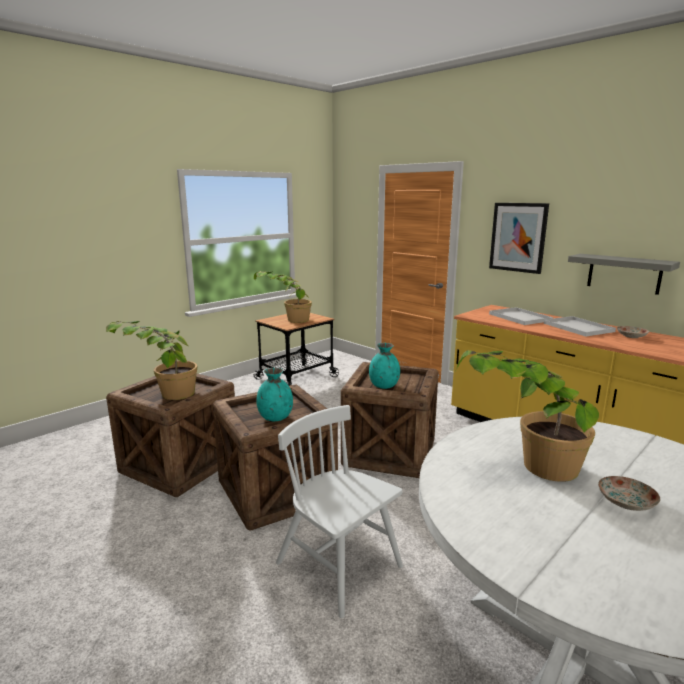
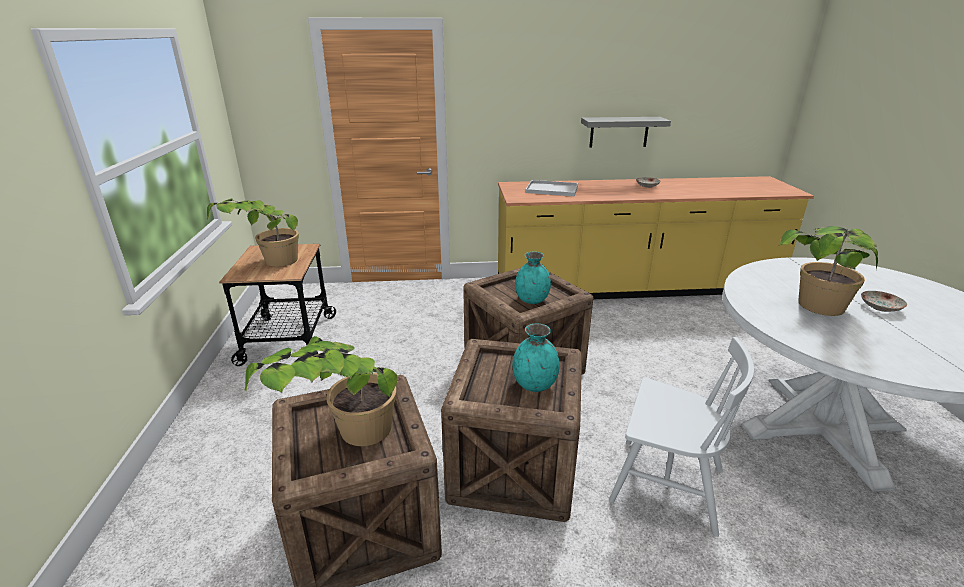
camera: 50 degrees left, 10 degrees up
(339, 565) = (666, 485): white chair -> white chair turned 150 degrees counterclockwise
(518, 237) = (519, 106): picture -> none
(579, 327) = (607, 187): white tray -> none

